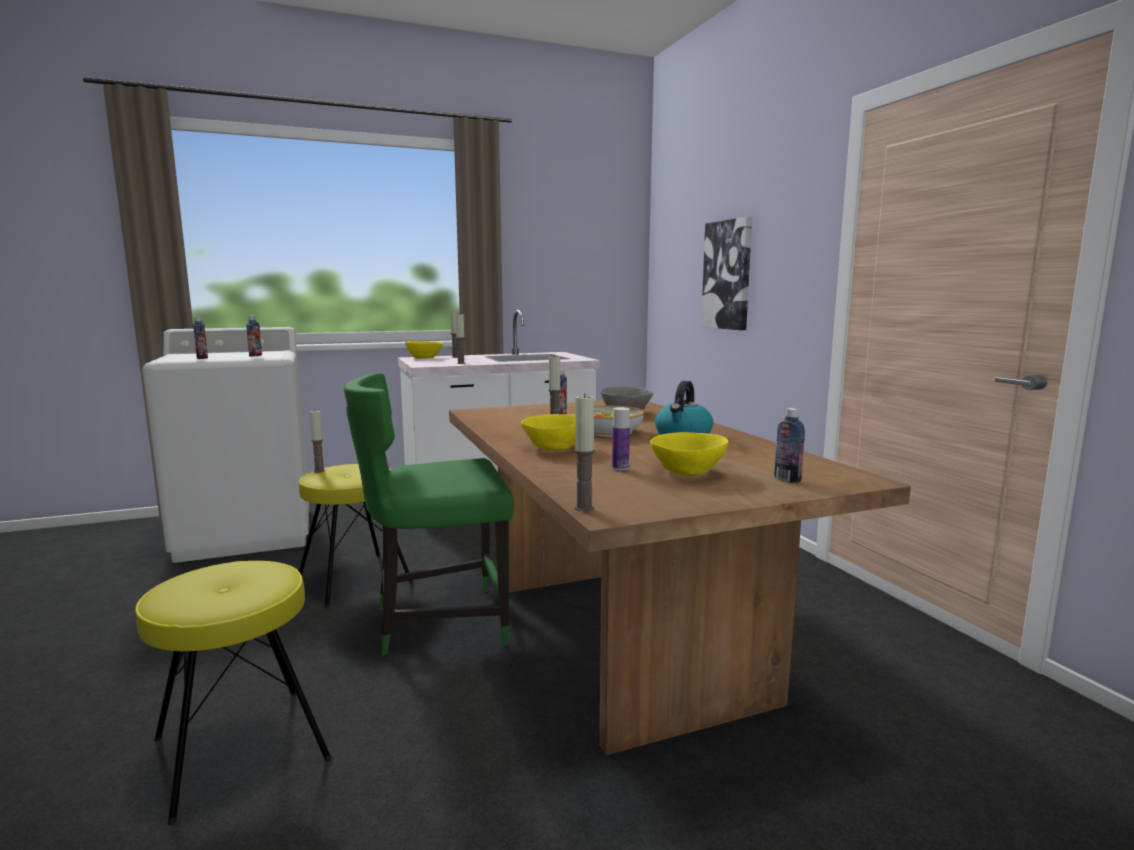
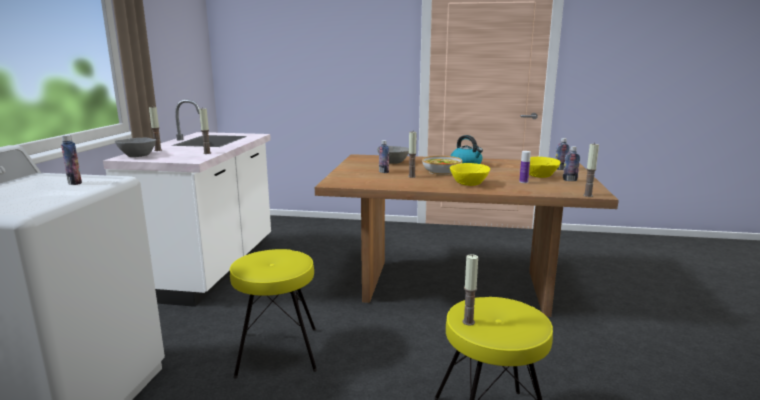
camera: 60 degrees left, 5 degrees up
(202, 358) = (42, 199): bottle -> bottle (570, 180)
(319, 471) = (249, 270): candle -> candle (468, 322)
(425, 358) = (138, 156): yellow bowl -> grey bowl
(437, 622) = (387, 331): green chair -> none
(728, 275) = (319, 65): picture -> none

